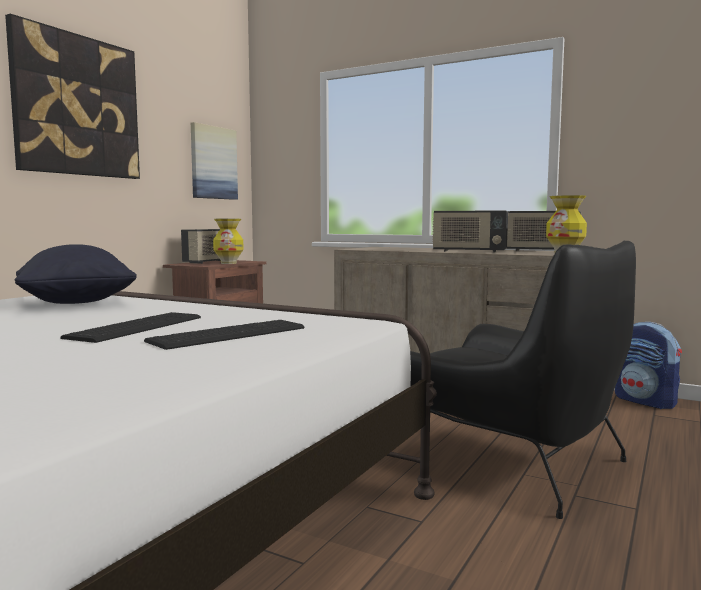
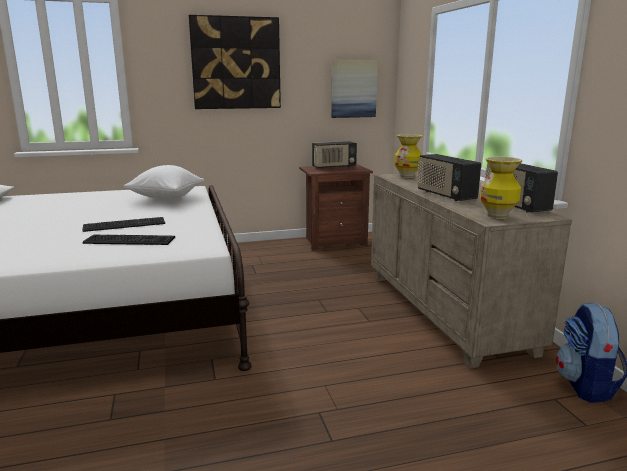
camera: 45 degrees right, 10 degrees up
(76, 304) = (166, 199): black pillow -> white pillow
(229, 263) = (337, 171): vase -> vase (407, 176)
(502, 458) = (338, 370): black armchair -> none

